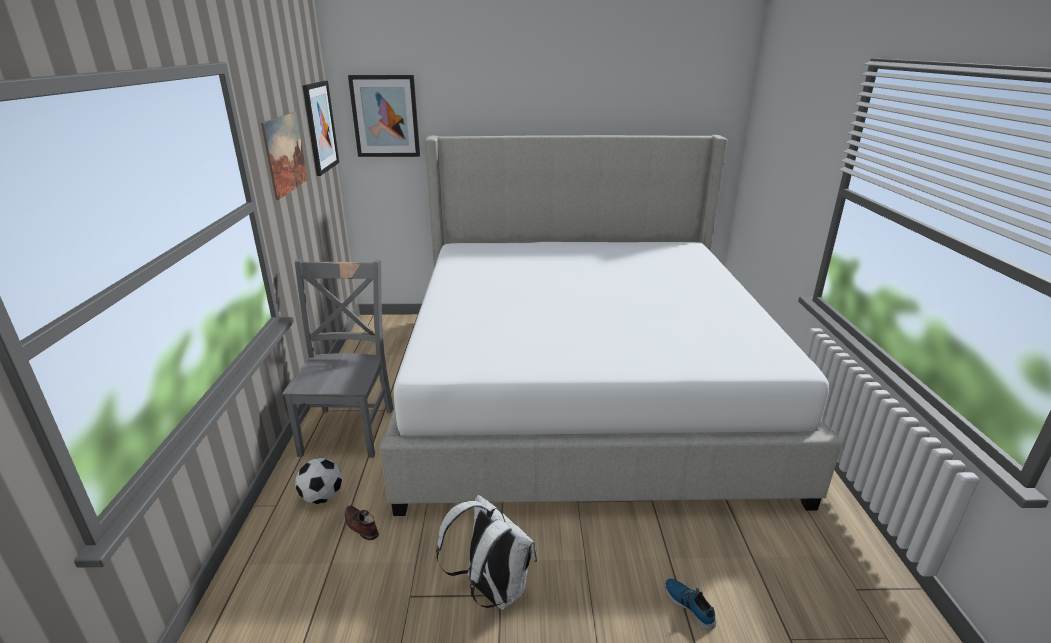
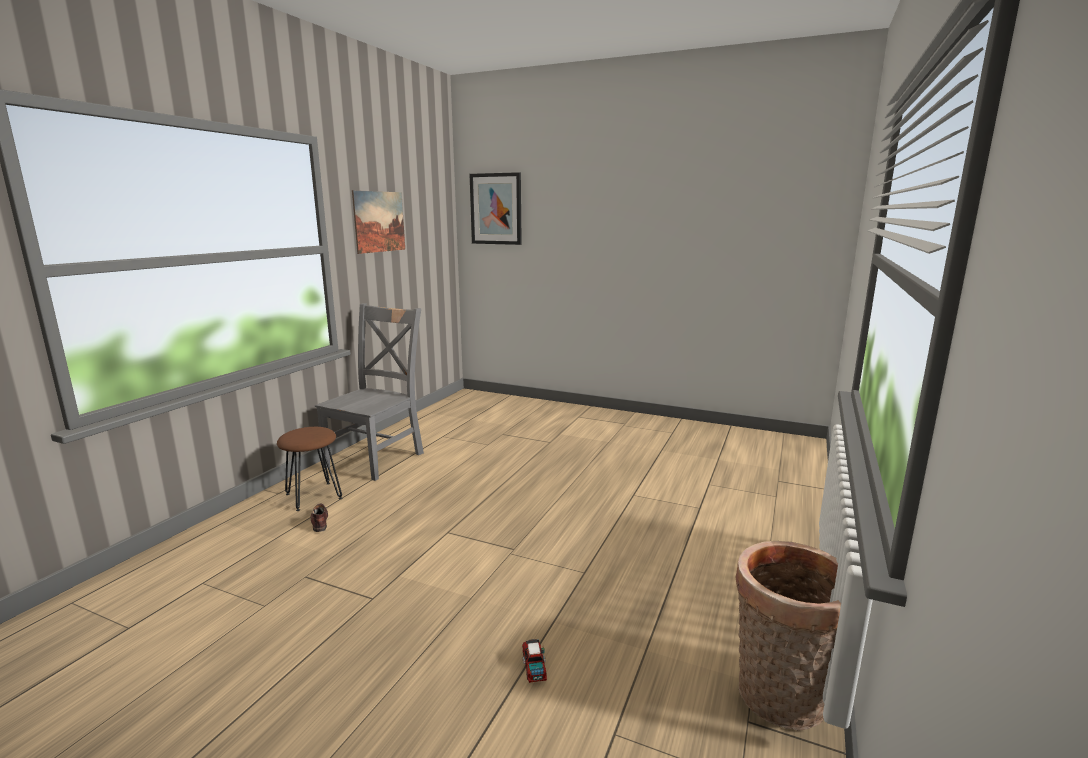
camera: 25 degrees right, 10 degrees down
(320, 127) = (435, 213): picture -> none
(322, 497) = (313, 496): football -> brown stool
(491, 590) = (369, 592): white backpack -> none
(582, 389) = (604, 472): bed -> none
(690, 605) = (534, 665): shoe -> toy truck
(861, 564) = (779, 700): none -> basket

